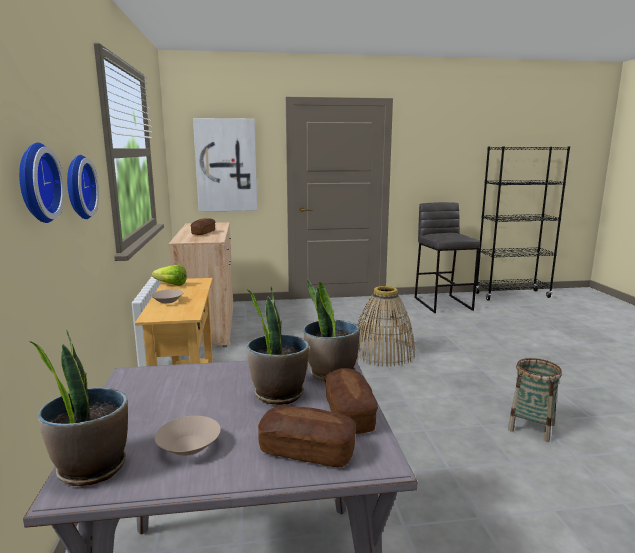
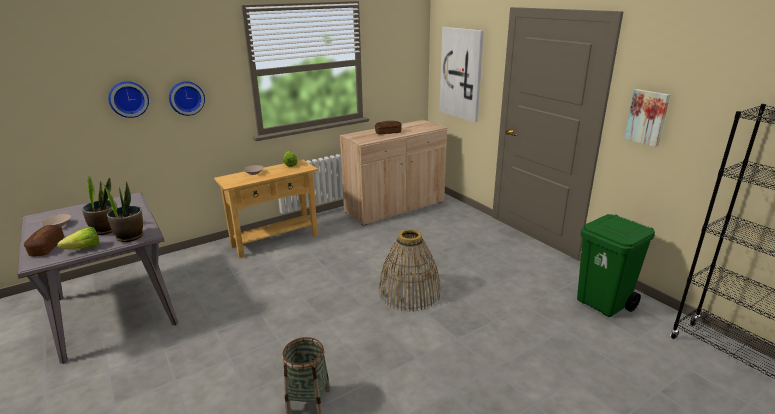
camera: 65 degrees right, 10 degrees up
(91, 467) = (47, 215): potted plant -> none
(349, 414) = (80, 249): bread -> lettuce
(422, 169) = (647, 117): none -> picture
(443, 303) = (603, 303): grey stool -> green trash can

